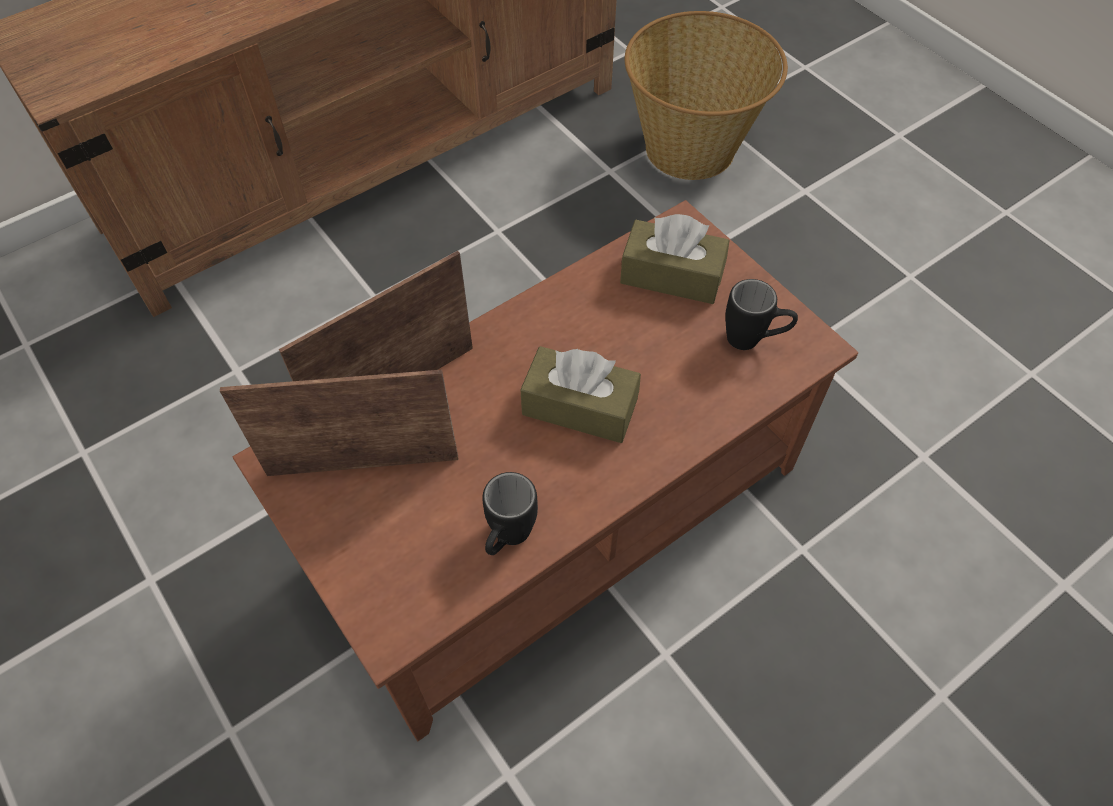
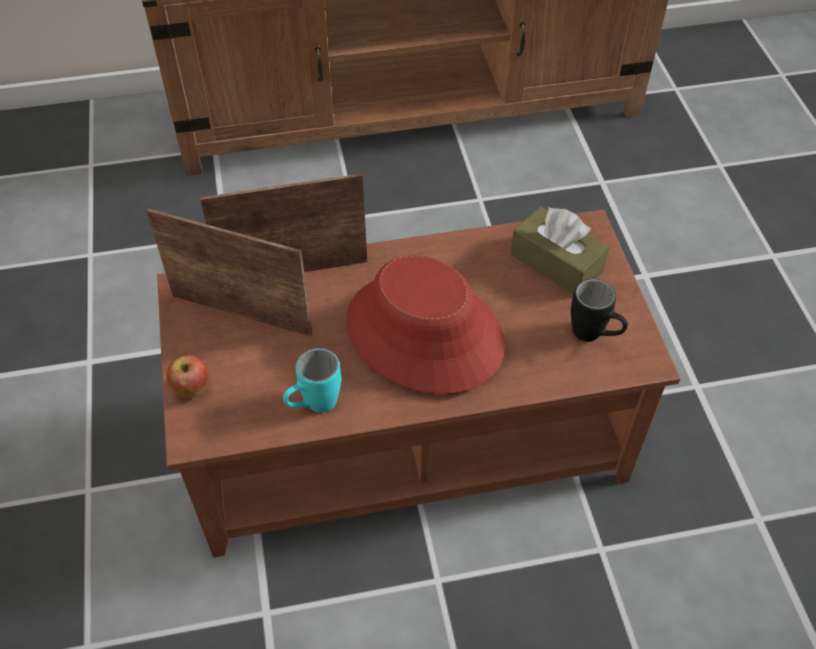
camera: 25 degrees right, 5 degrees down
(355, 580) = (192, 390): none -> apple
(507, 540) = (313, 406): black mug -> turquoise mug
(580, 407) = (423, 333): brown tissue box -> red hat
(691, 149) = (685, 187): basket -> none

